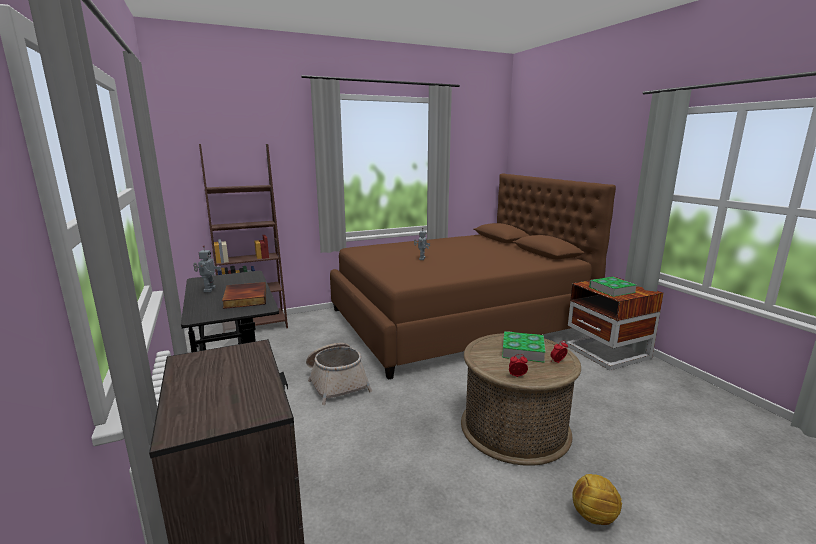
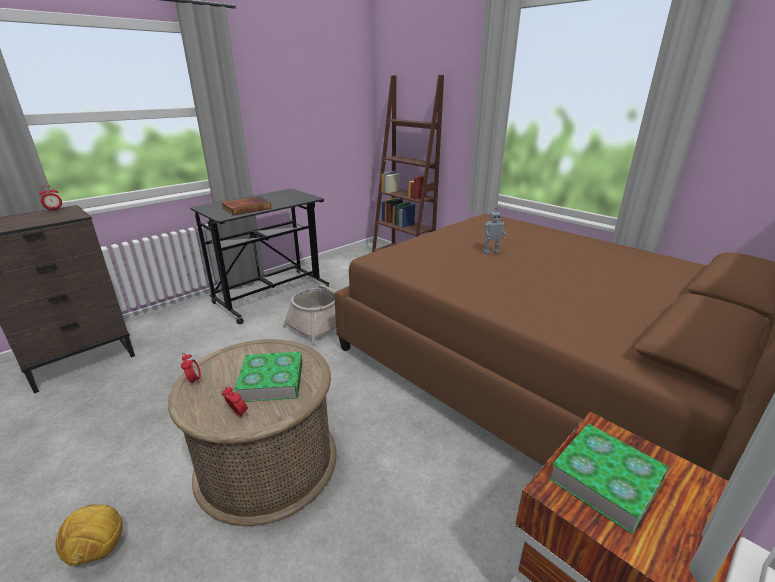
camera: 70 degrees right, 10 degrees up
(184, 368) = (54, 210): none -> alarm clock
(208, 290) = (264, 197): toy robot -> none

